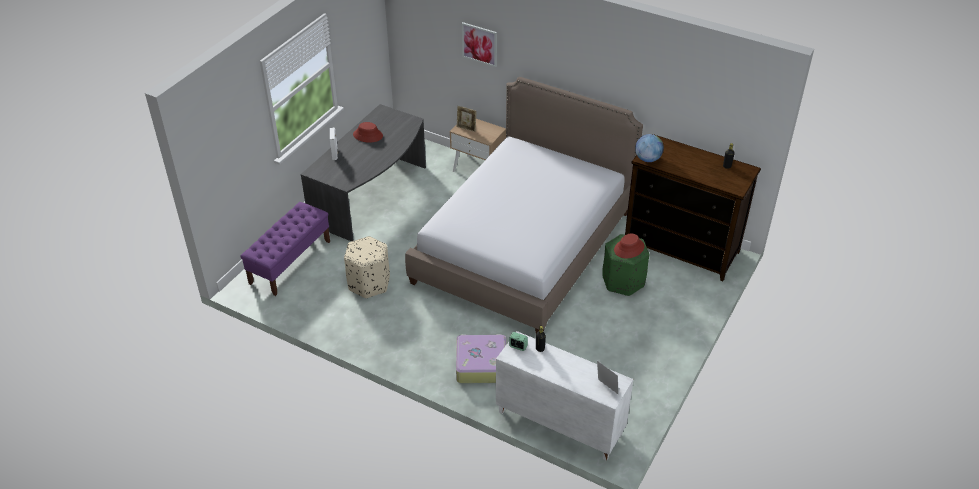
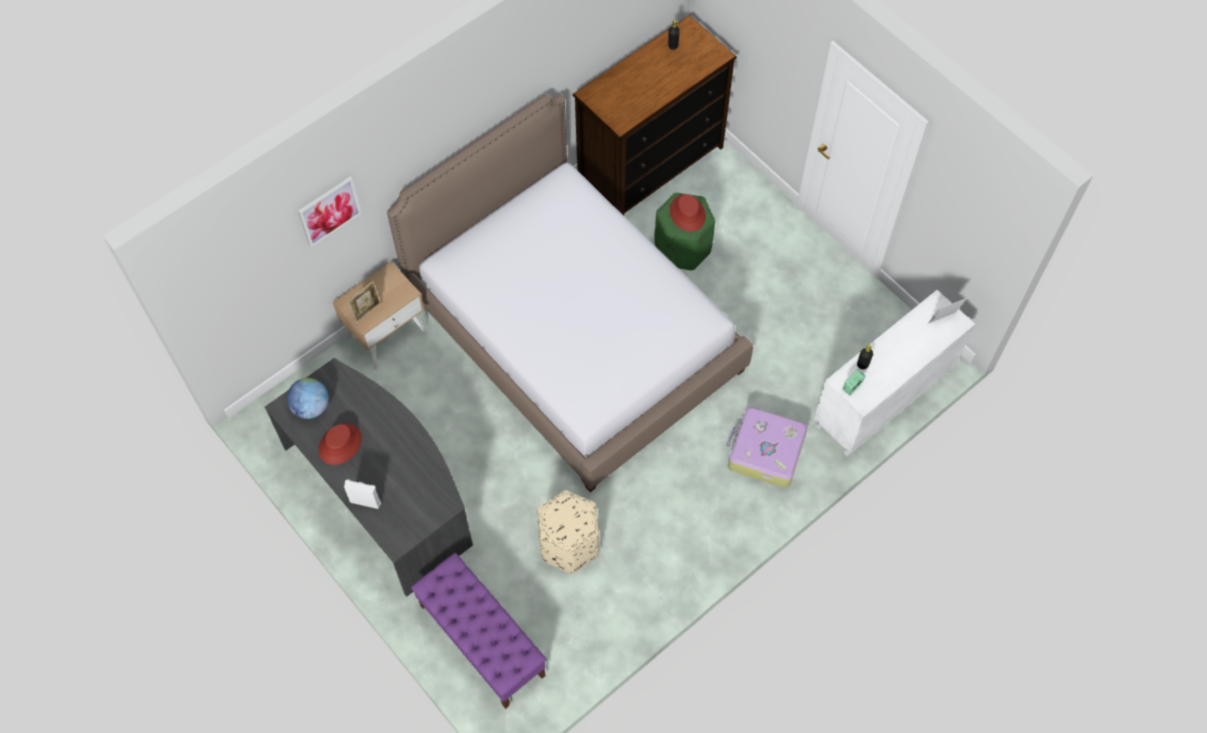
camera: 70 degrees left, 20 degrees up
(647, 159) = (624, 119): globe -> globe (311, 407)

